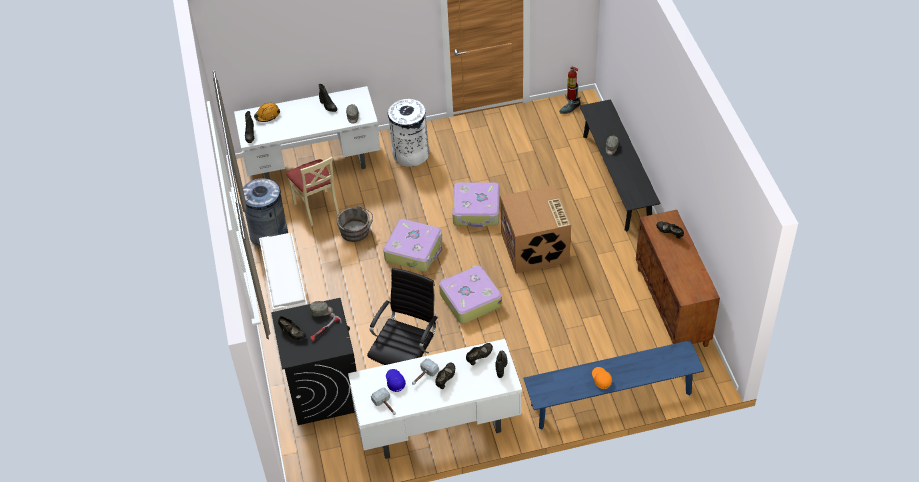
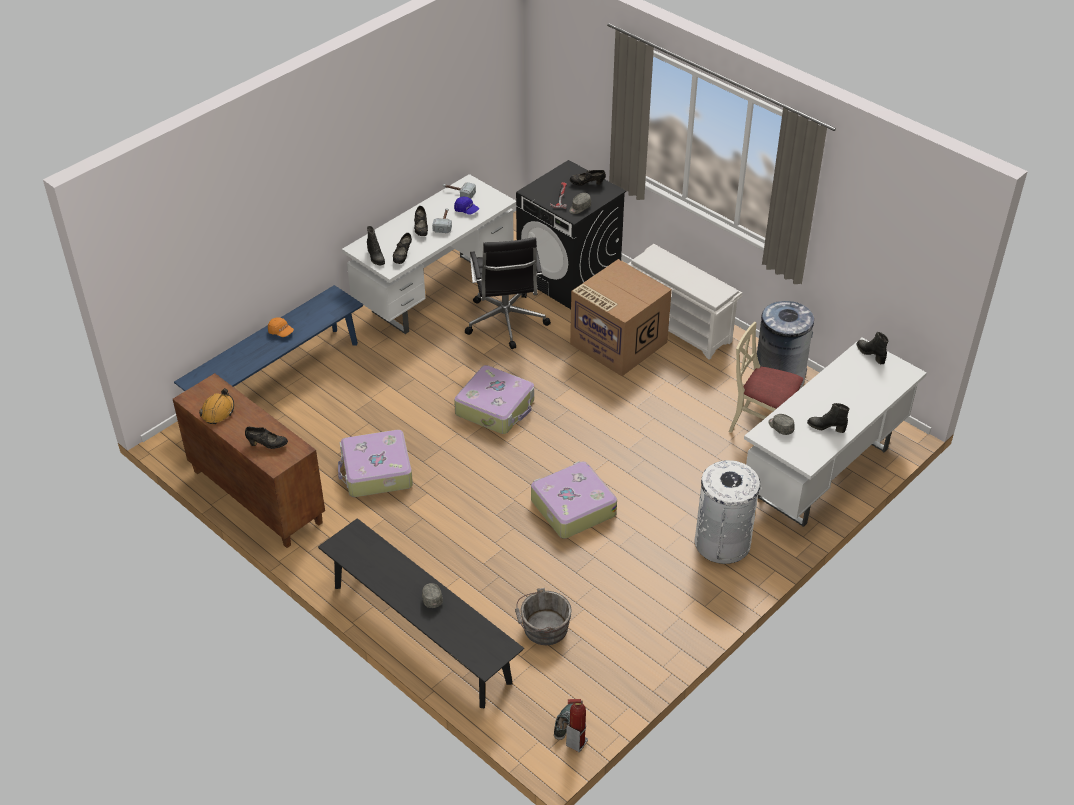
camera: 145 degrees right, 5 degrees down
(267, 115) = (882, 384): orange hard hat -> orange hard hat (218, 411)
(356, 231) = (688, 421): grey bucket -> grey bucket (542, 628)
(414, 250) = (603, 430): suitcase -> suitcase (376, 472)
(536, 248) = (464, 494): cardboard box -> cardboard box (617, 343)

